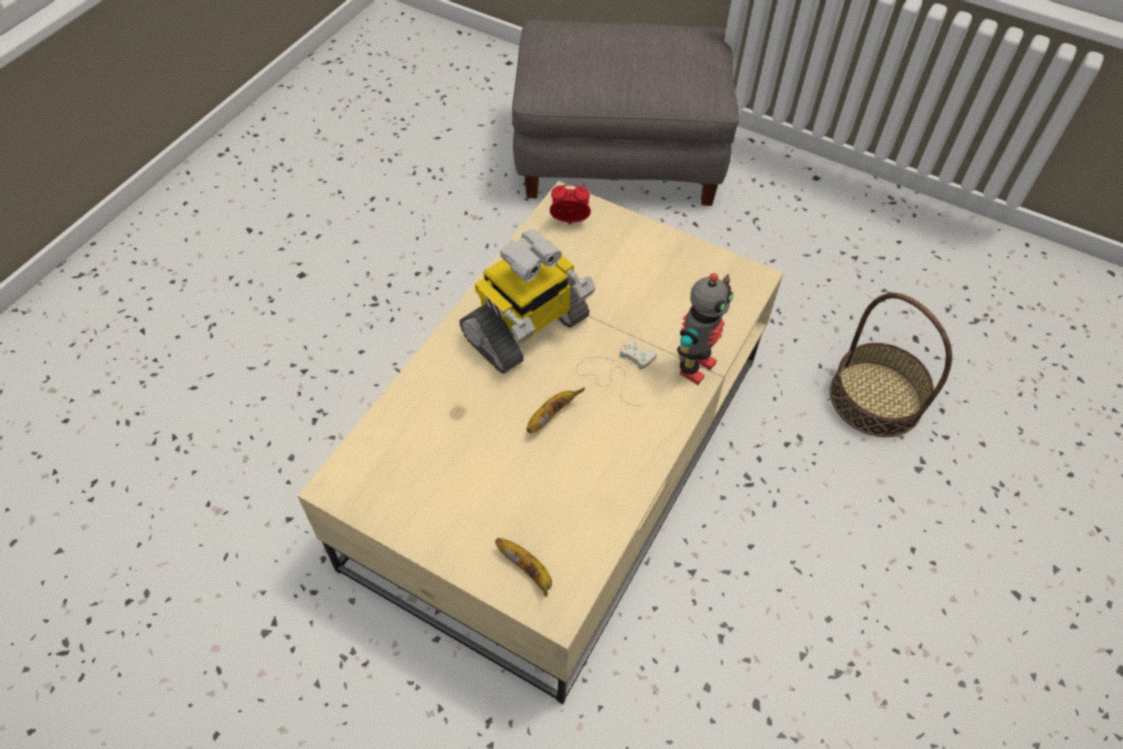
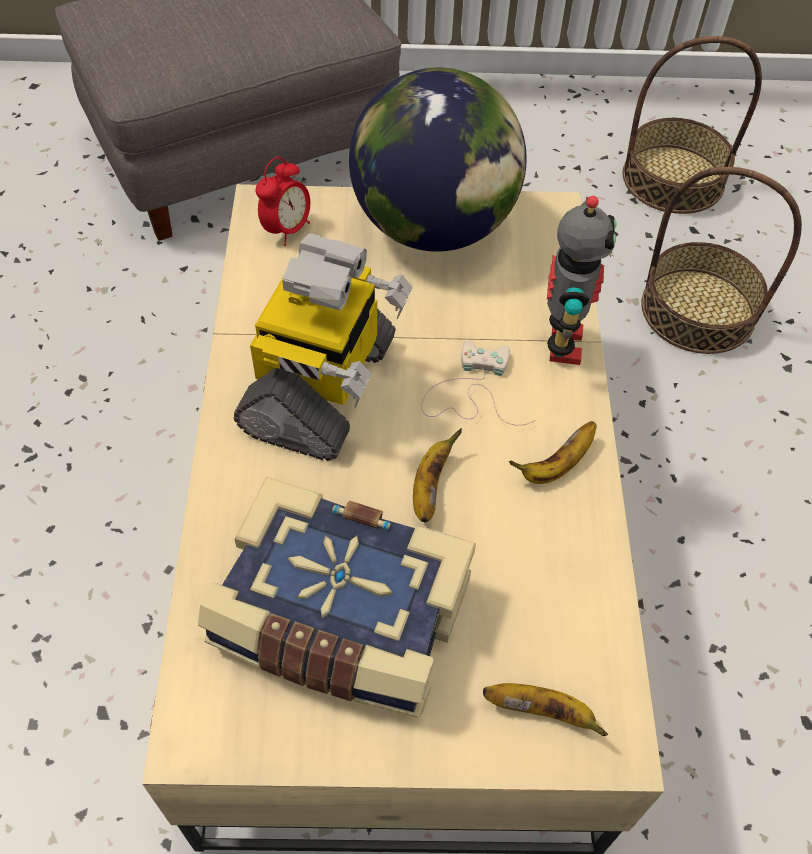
camera: 30 degrees left, 0 degrees up
(449, 464) = (339, 620): none -> book
(569, 222) = (287, 230): alarm clock -> alarm clock turned 150 degrees clockwise
(636, 439) = (556, 466): none -> banana
(665, 257) = (434, 227): none -> globe
(926, 294) = (673, 179): none -> basket

